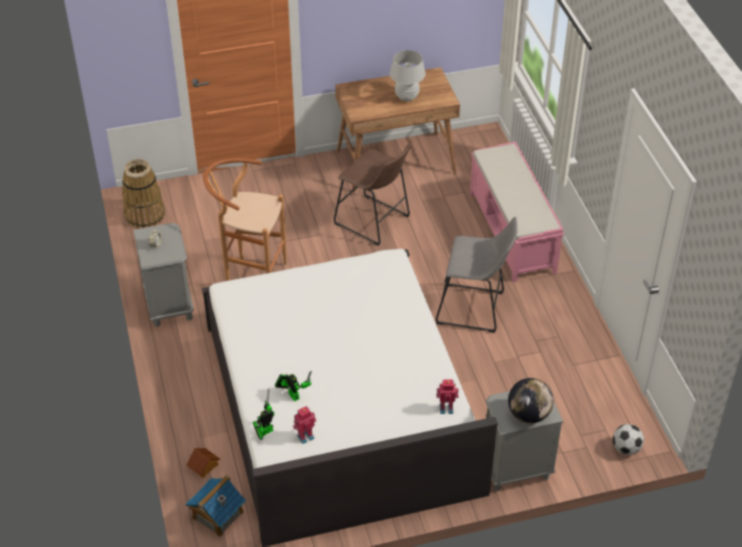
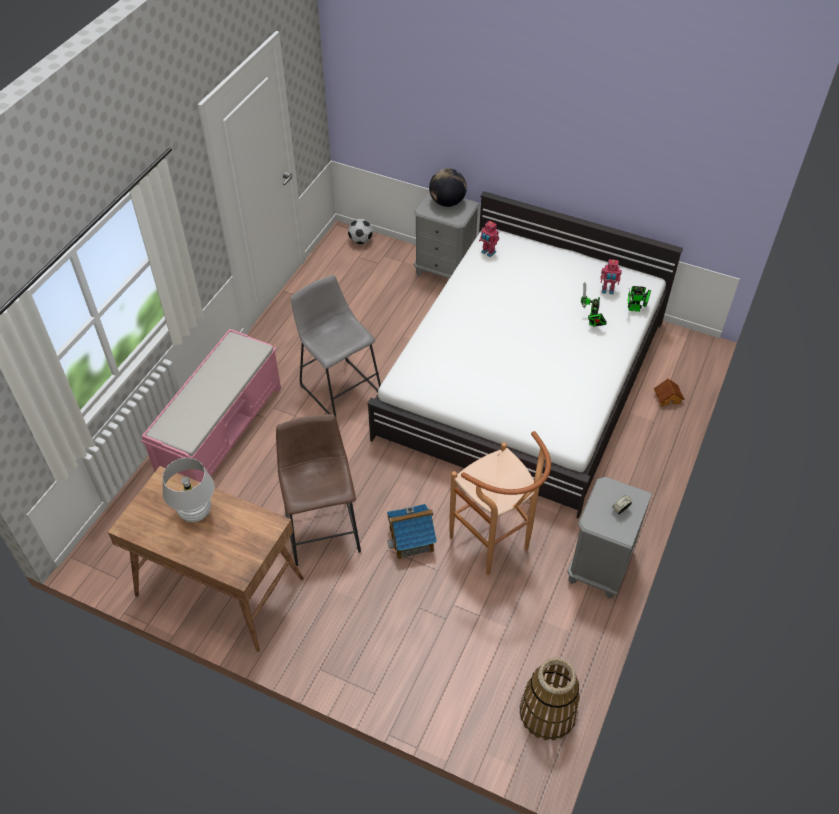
camera: 140 degrees left, 5 degrees up
(217, 515) = (680, 359): toy house -> toy house (411, 539)

